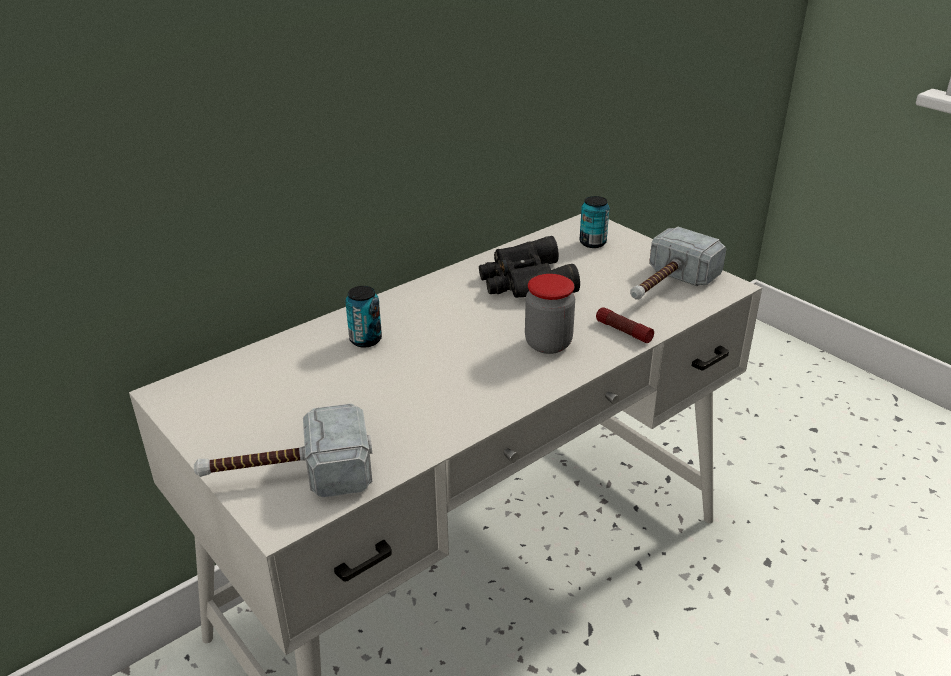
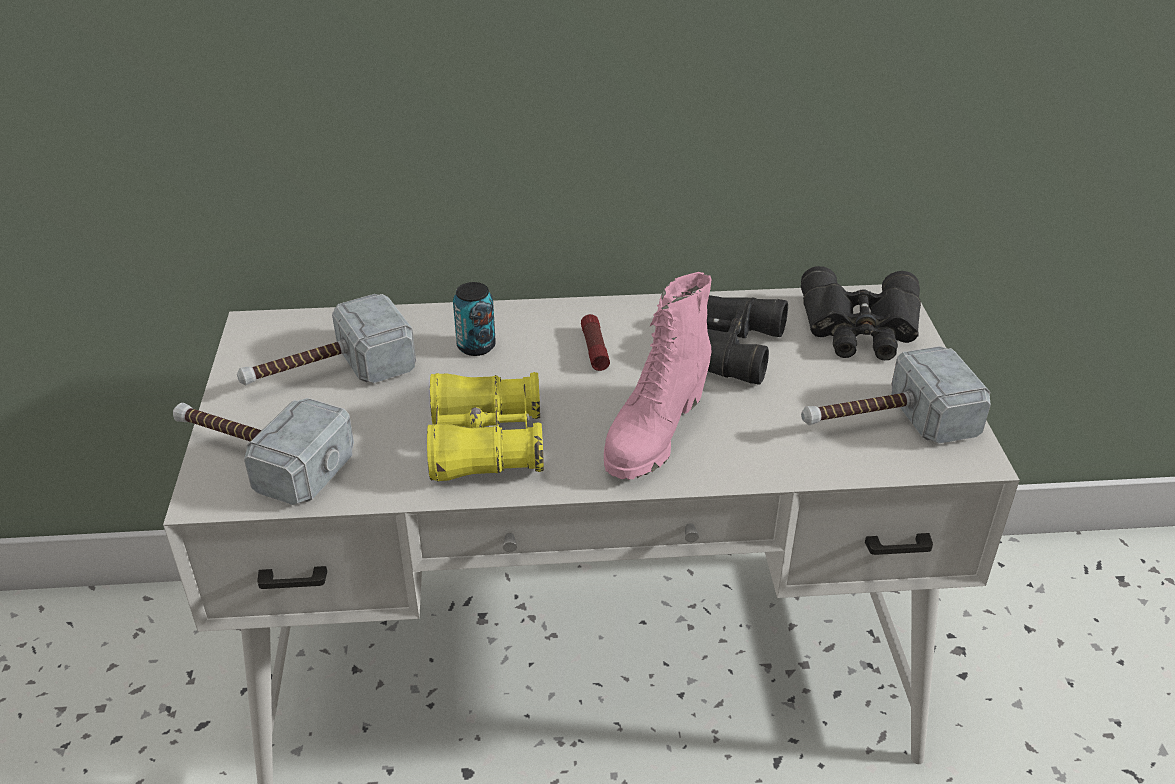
camera: 35 degrees right, 5 degrees up
(273, 400) = (328, 373): none -> hammer
(449, 395) = (486, 444): none -> yellow binoculars
(548, 344) = (654, 434): jar -> pink boot
(592, 243) = (860, 328): can -> black binoculars
(623, 331) = (758, 457): flashlight -> flashlight (594, 349)

